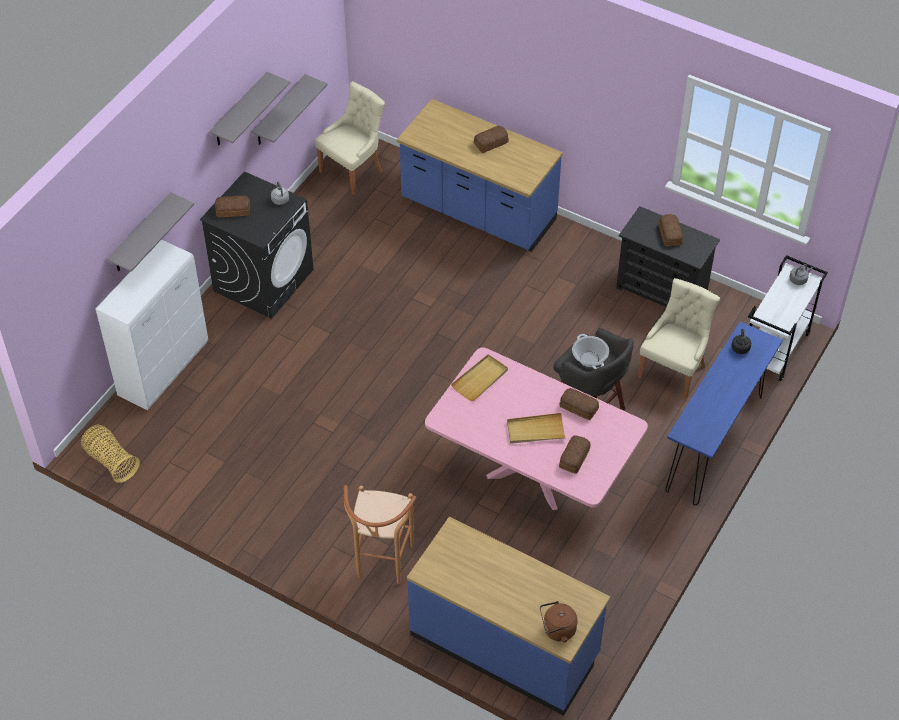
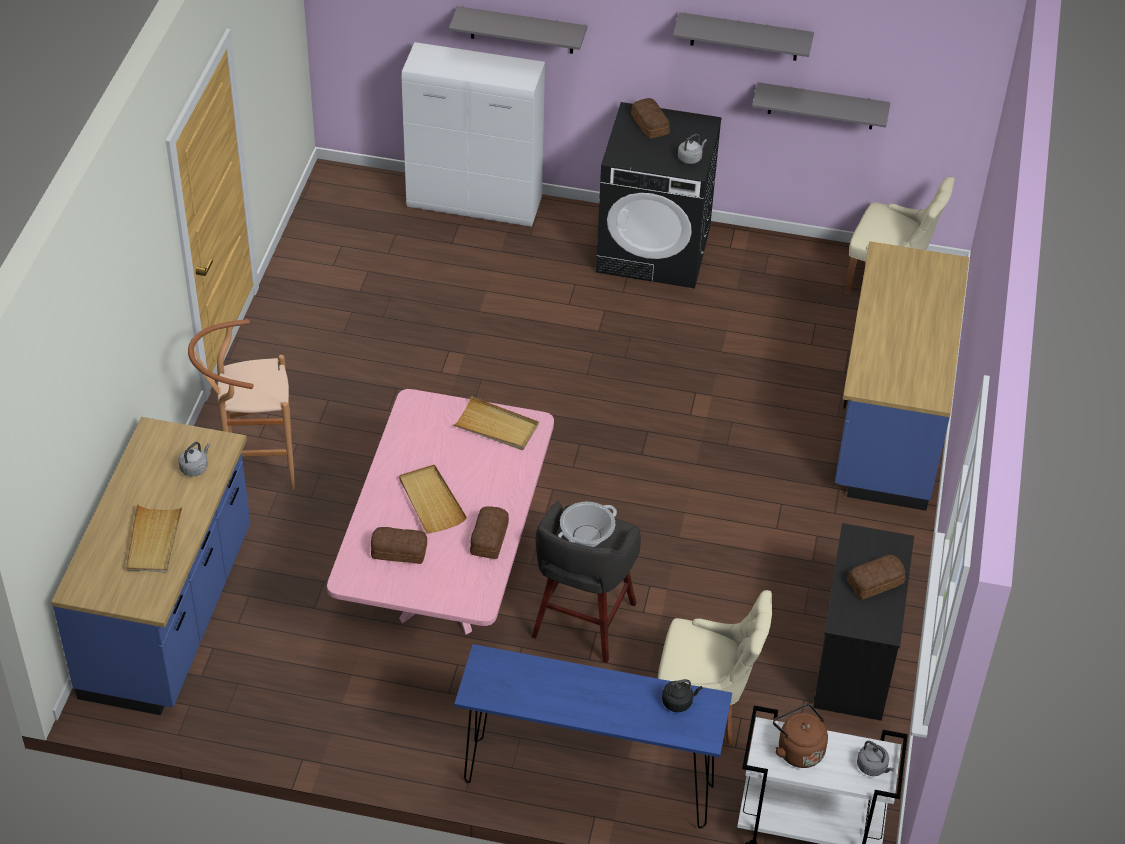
camera: 70 degrees right, 5 degrees down
(111, 461) = (325, 200): basket -> none
(471, 552) = (195, 467): none -> grey kettle
(491, 143) = (920, 335): bread -> none
(533, 589) = (153, 541): none -> beige tray
(557, 630) = (95, 578): brown kettle -> brown kettle (798, 749)

